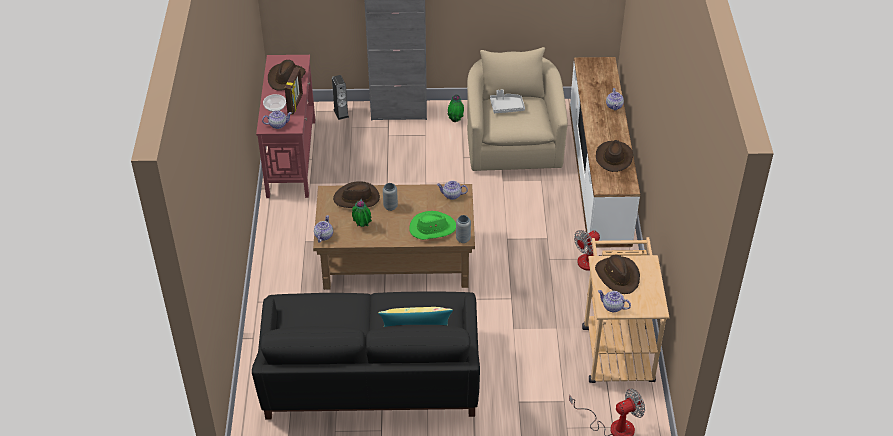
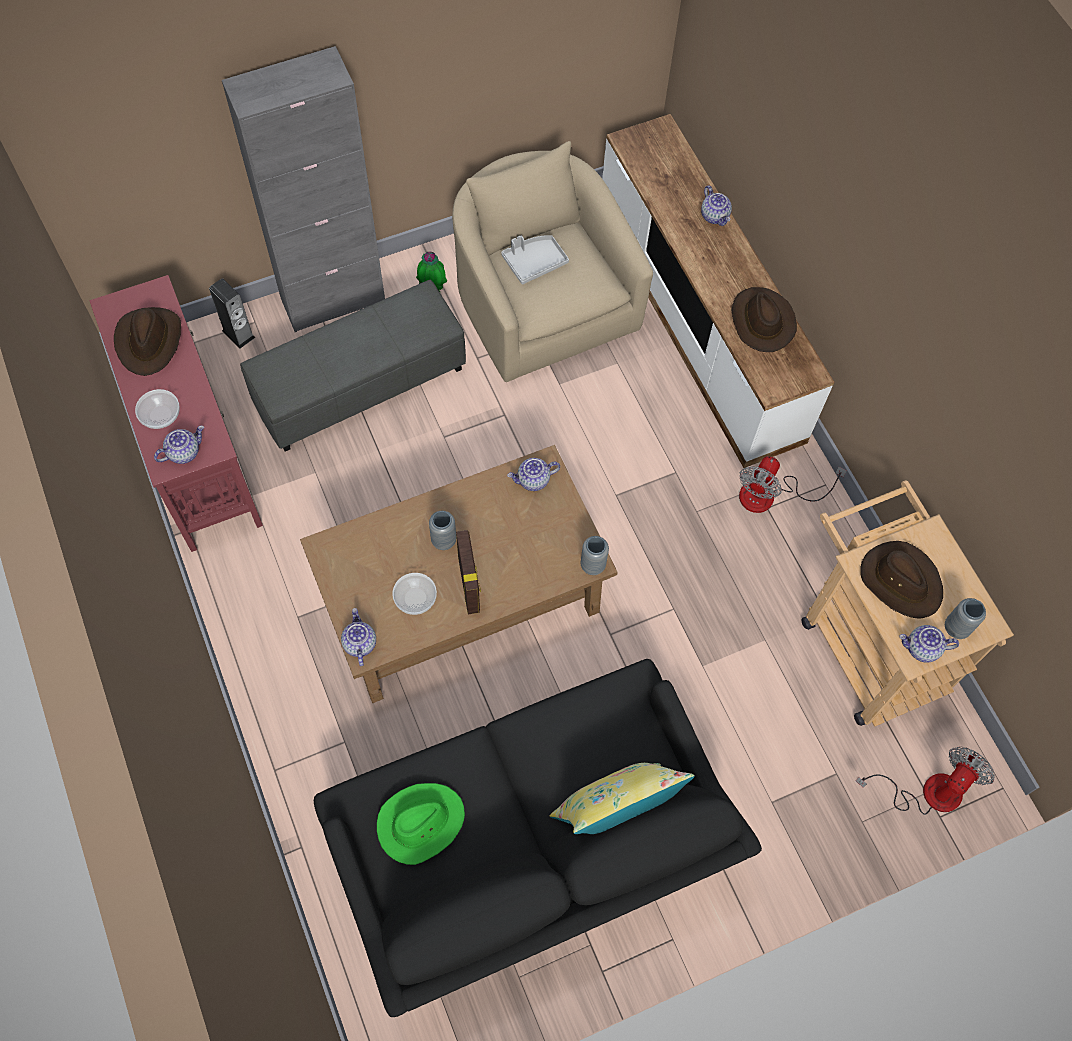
camera: 25 degrees left, 20 degrees up
(295, 104) = (194, 395): picture frame -> picture frame (469, 585)
(357, 198) = (379, 543): brown hat -> none
(362, 226) = (414, 599): potted plant -> bowl
(393, 151) = (359, 384): none -> grey ottoman
(432, 228) = (533, 560): green hat -> green hat (420, 823)
(637, 304) = (956, 628): none -> grey vase

